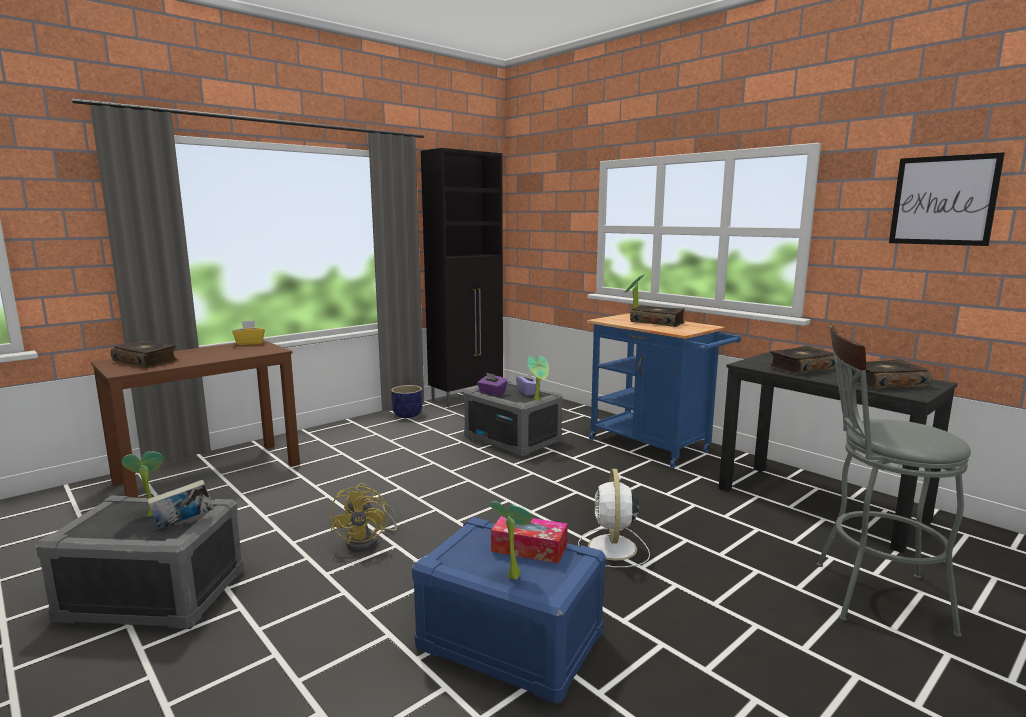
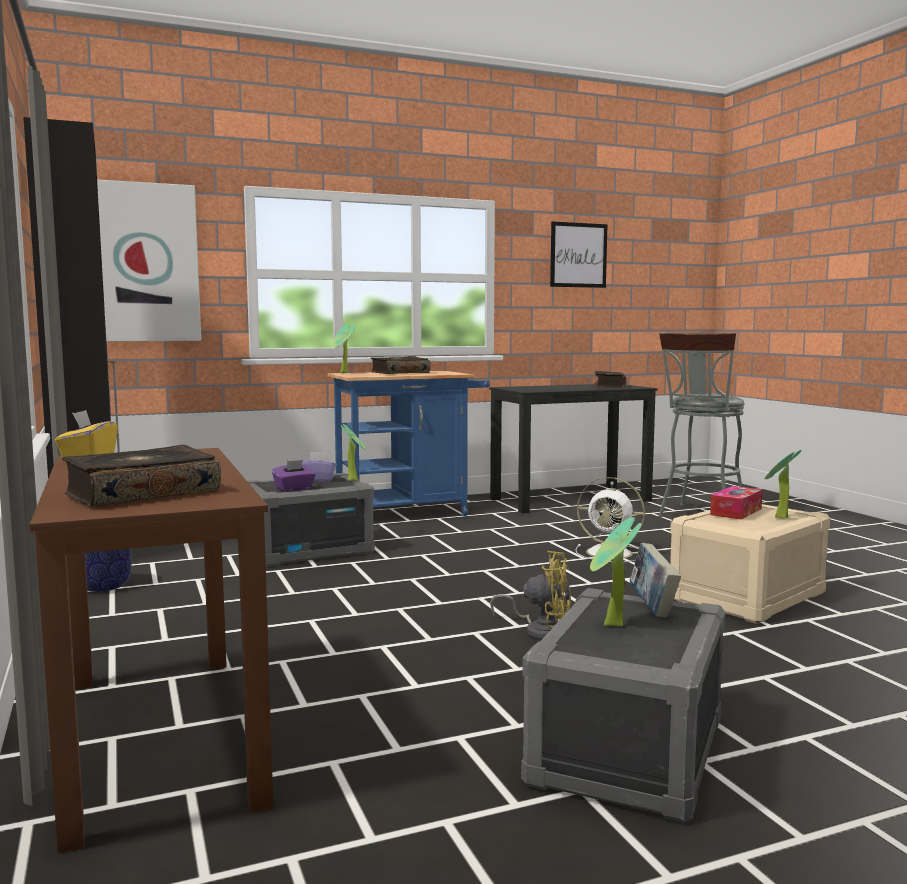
camera: 70 degrees left, 5 degrees down
(509, 642) = (747, 597): blue storage box -> beige storage box
(546, 222) = (143, 263): none -> picture
(801, 368) = (553, 388): book -> none

